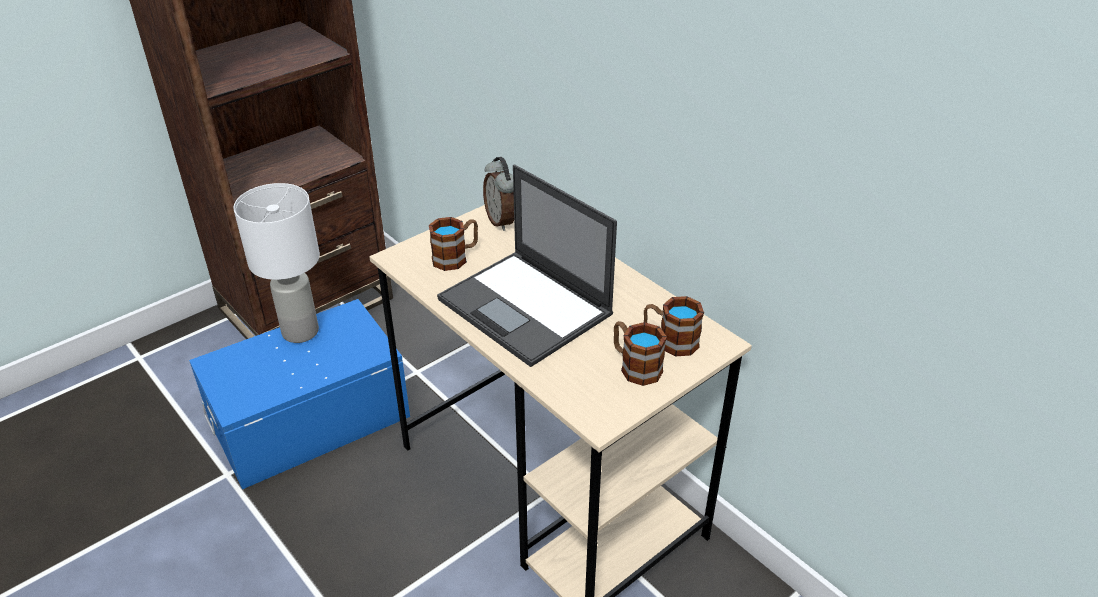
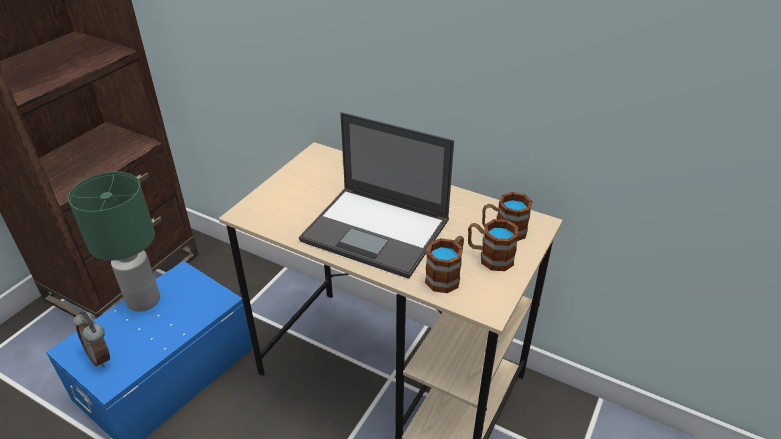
camera: 20 degrees left, 0 degrees up
(299, 332) = (142, 301): white table lamp -> green table lamp
(456, 257) = (295, 203): mug -> mug (446, 275)
(502, 221) = (318, 166): alarm clock -> alarm clock (101, 356)

